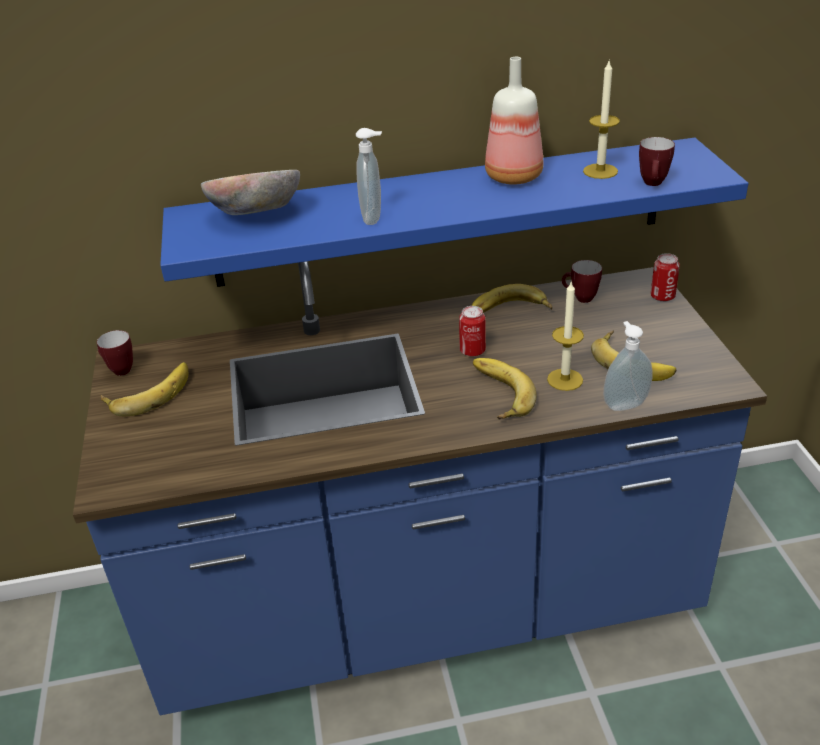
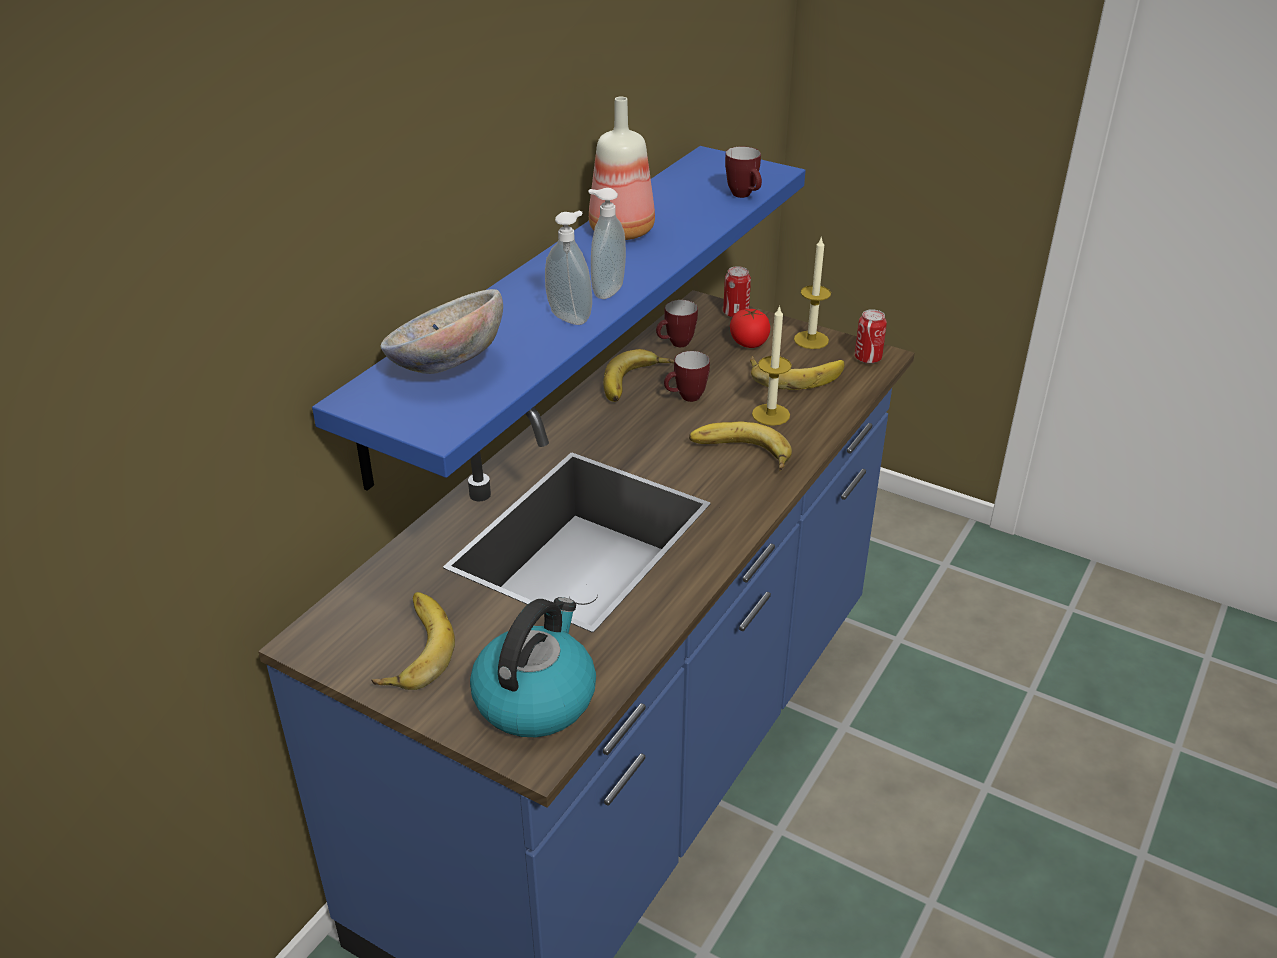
camera: 50 degrees left, 0 degrees up
(118, 370) = (329, 651): mug -> mug (686, 398)
(152, 459) = (535, 698): none -> kettle
(472, 351) = (662, 431): can -> can (868, 358)
(600, 171) = (683, 200): candle -> candle (811, 340)
(624, 404) = (839, 409): soap dispenser -> soap dispenser (606, 291)
(636, 322) = (749, 343): none -> tomato

